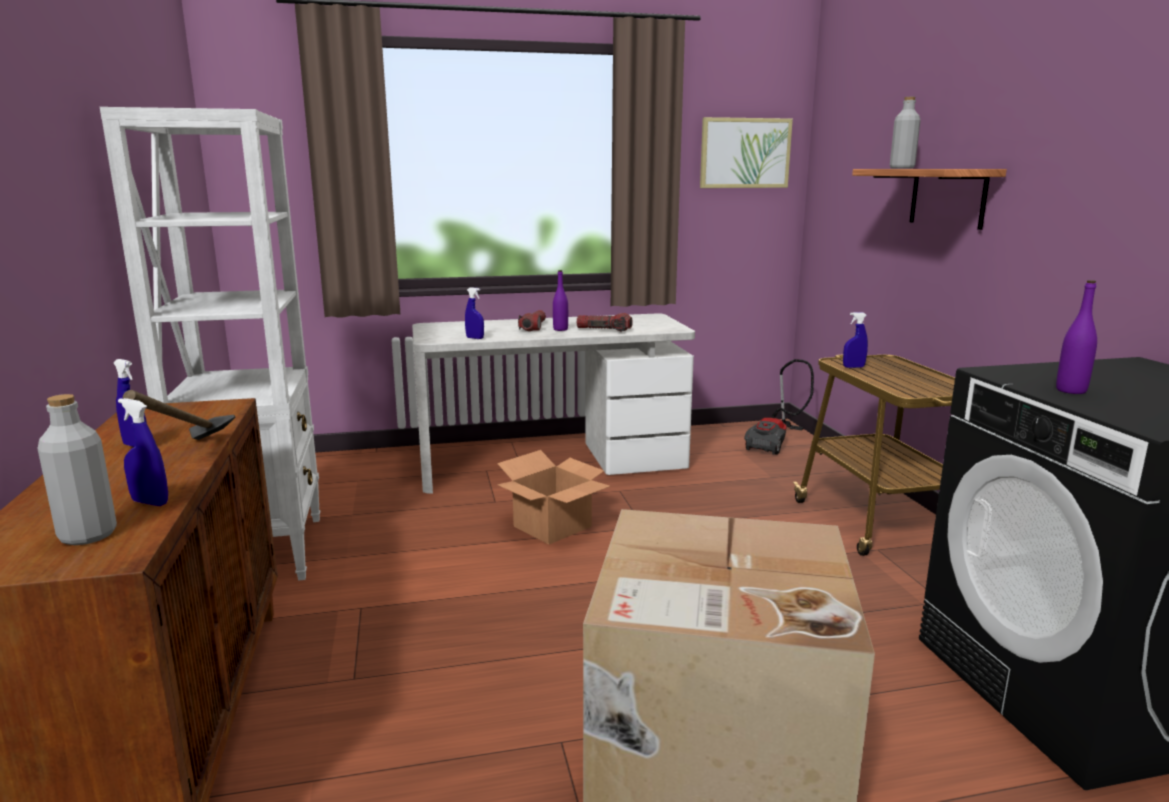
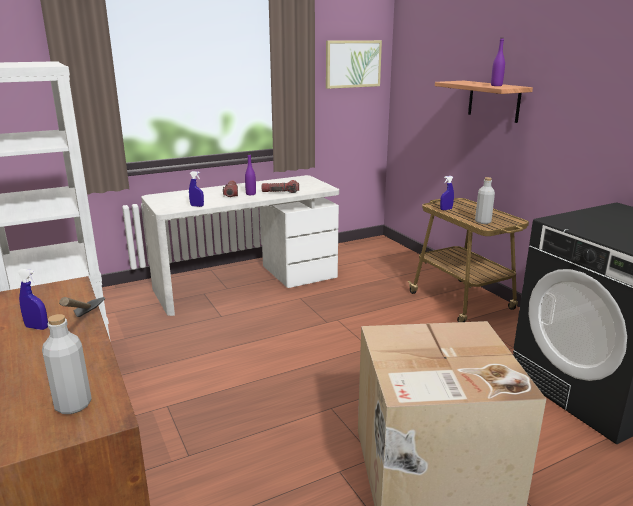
camera: 15 degrees left, 5 degrees up
(150, 502) = (93, 373): blue spray bottle -> none
(553, 526) = (268, 329): cardboard box -> none
(775, 443) = (382, 253): vacuum cleaner -> none
(902, 168) = (465, 82): grey bottle -> grey bottle (483, 222)
(1071, 390) = (600, 231): purple bottle -> purple bottle (496, 85)

